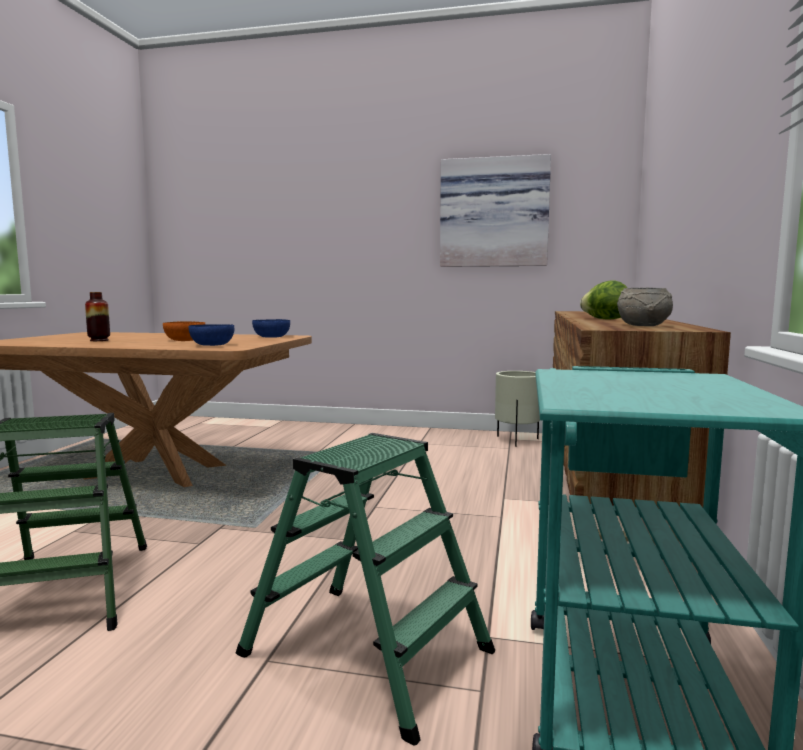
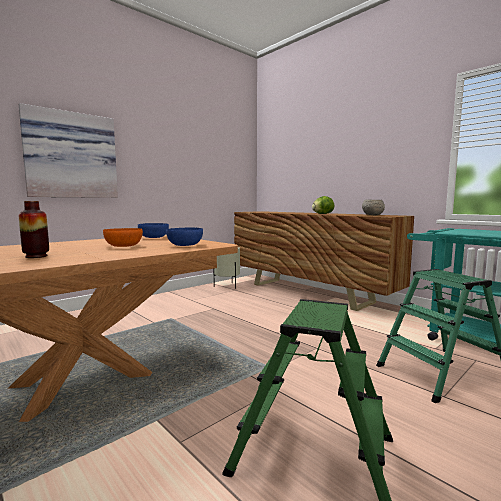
camera: 55 degrees left, 0 degrees up
(494, 213) = (198, 154): picture -> picture (71, 155)

